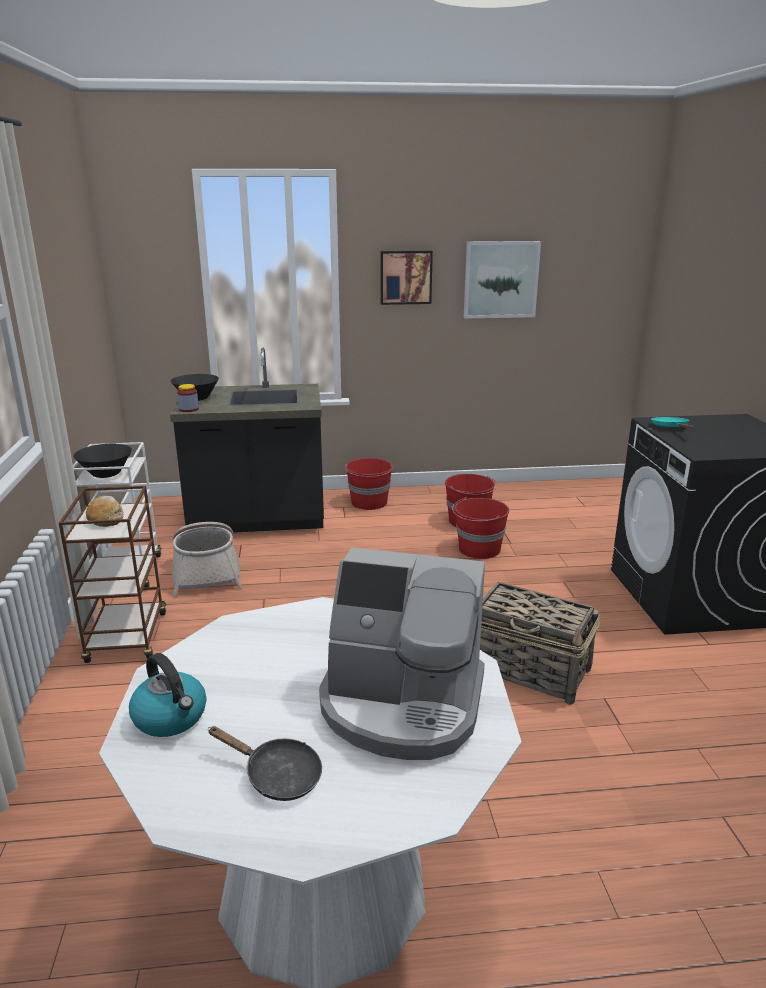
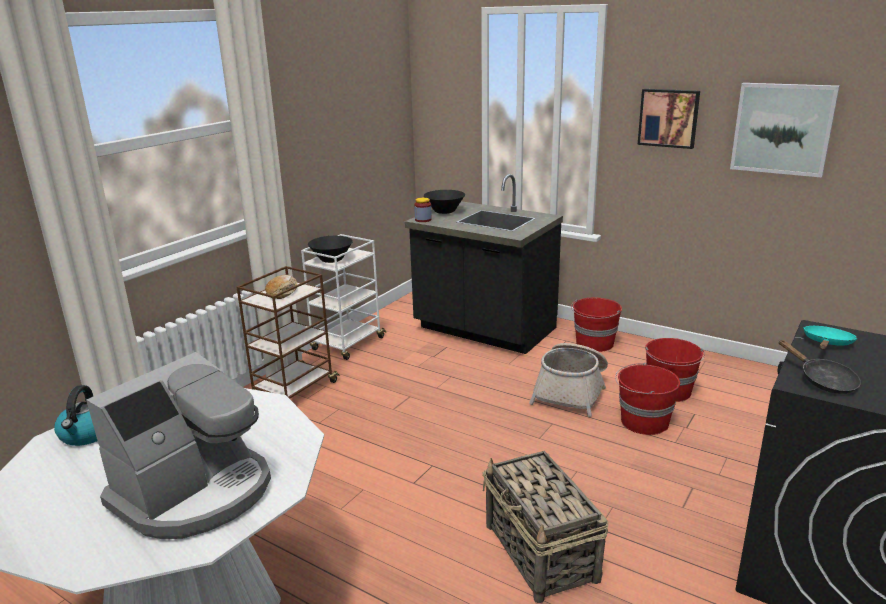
camera: 40 degrees right, 0 degrees up
(207, 571) = (398, 360): basket -> basket (571, 391)
(276, 776) = (68, 497): black frying pan -> black frying pan (823, 381)
(402, 704) = (195, 493): coffee machine -> coffee machine turned 105 degrees counterclockwise

